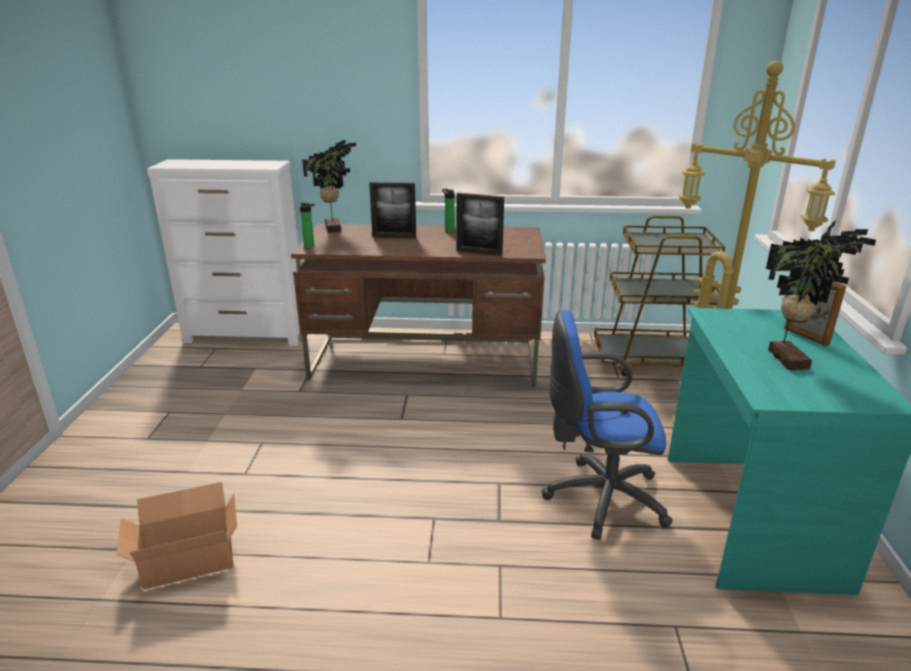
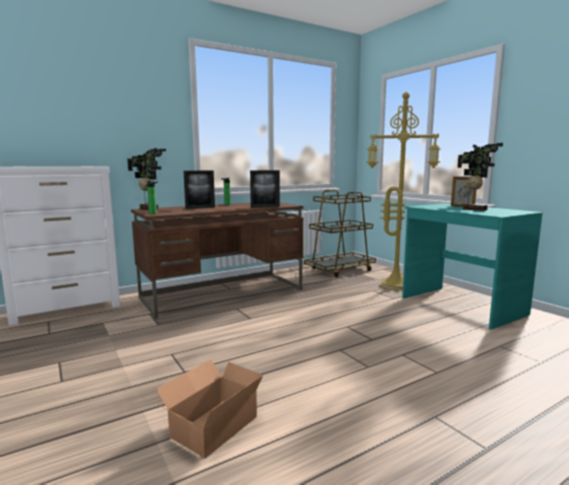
camera: 35 degrees left, 15 degrees down
(599, 498) = (399, 318): blue office chair -> none

